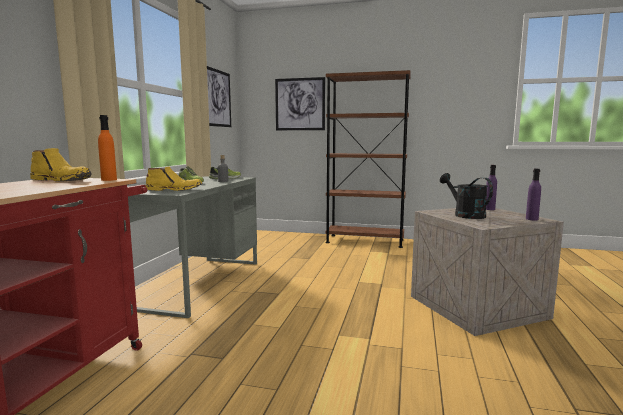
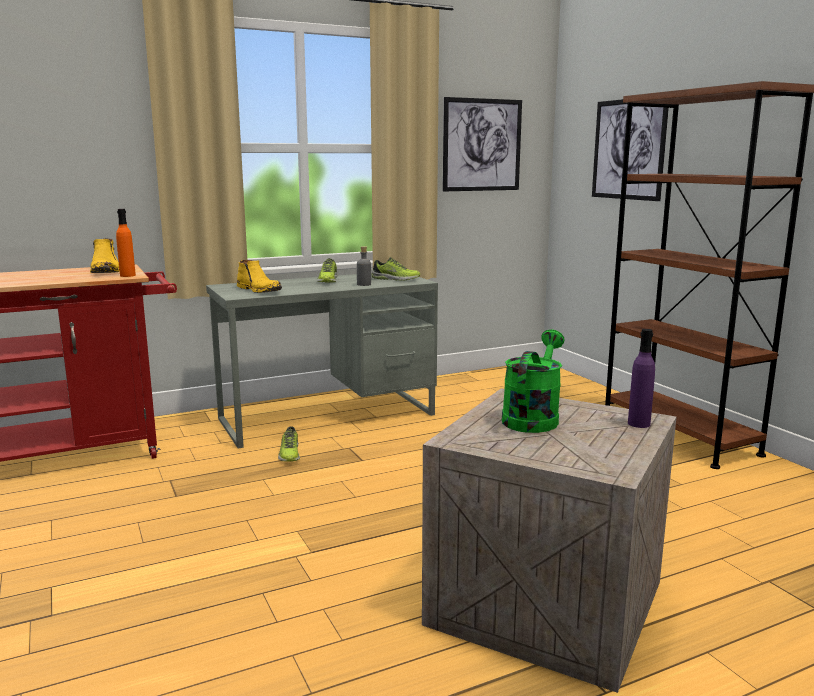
camera: 50 degrees right, 5 degrees up
(231, 307) = (289, 454): none -> shoe
(465, 215) = (532, 417): black watering can -> green watering can
(531, 219) = (599, 463): purple bottle -> none

